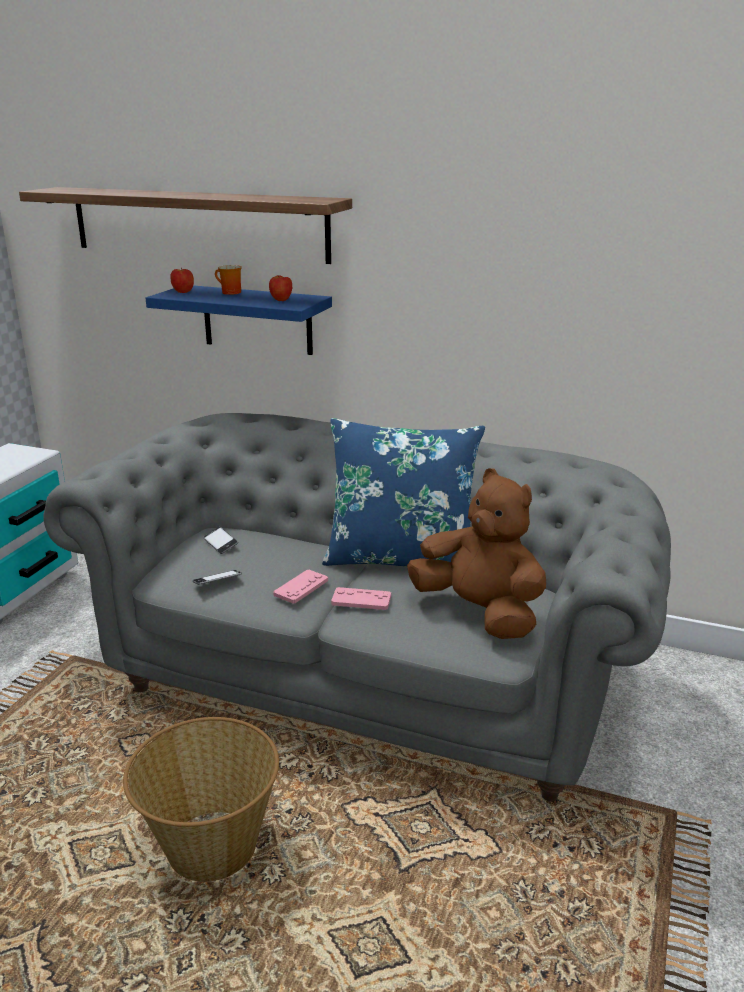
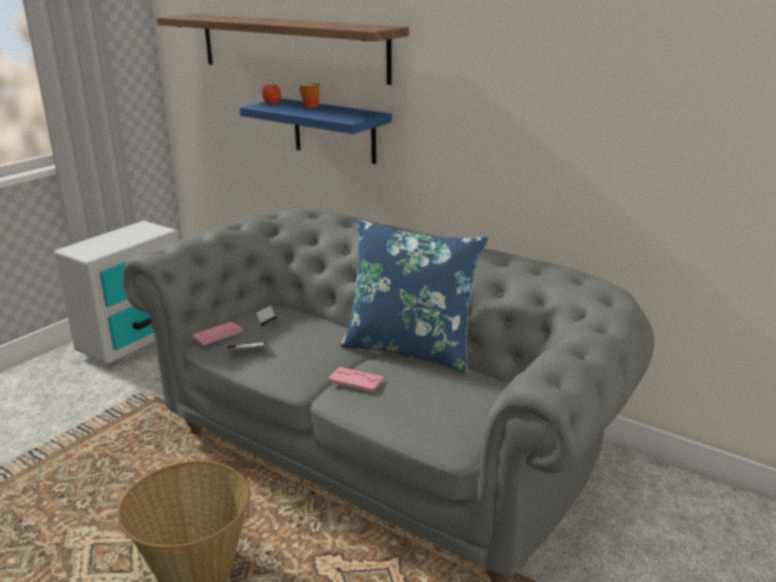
camera: 15 degrees right, 0 degrees up
(281, 301) = (344, 115): apple -> none
(301, 587) = (311, 363): pink game controller -> pink game controller (217, 334)
(479, 613) = (453, 406): brown plush toy -> none

